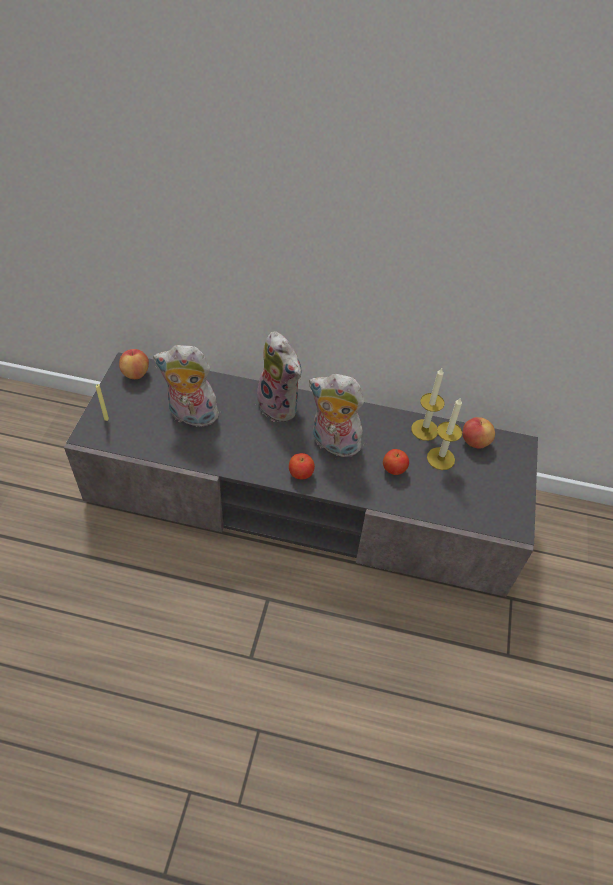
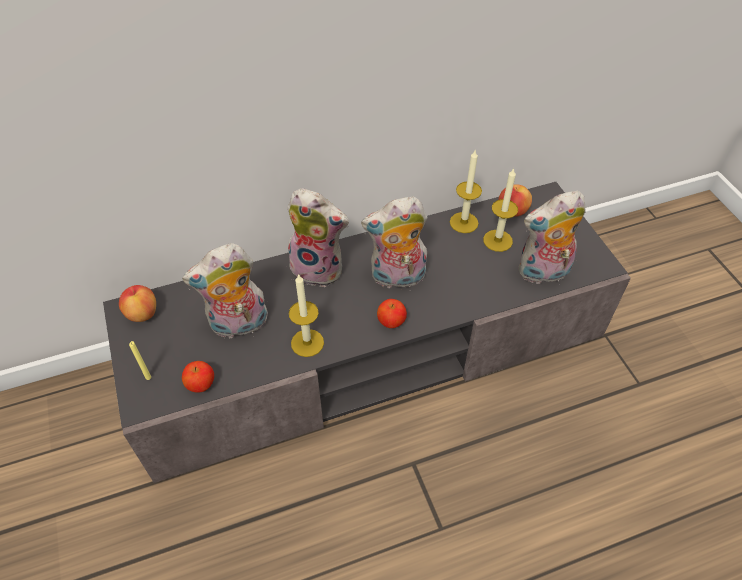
camera: 30 degrees left, 0 degrees up
(228, 455) = (307, 343): none -> candle
(394, 469) = (468, 272): apple -> apple (201, 384)
(456, 504) = (543, 273): none -> plush toy

